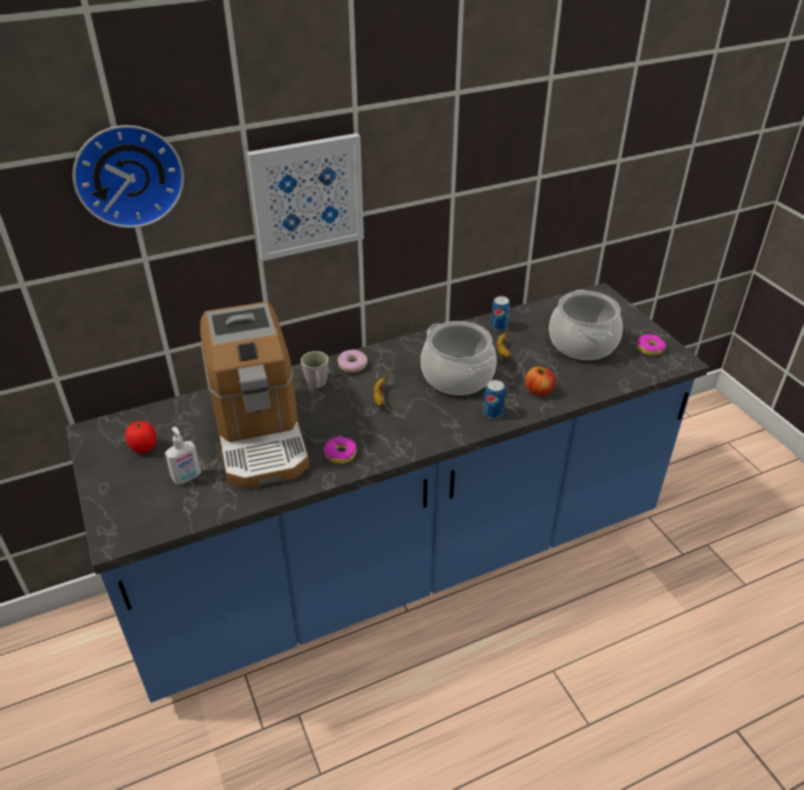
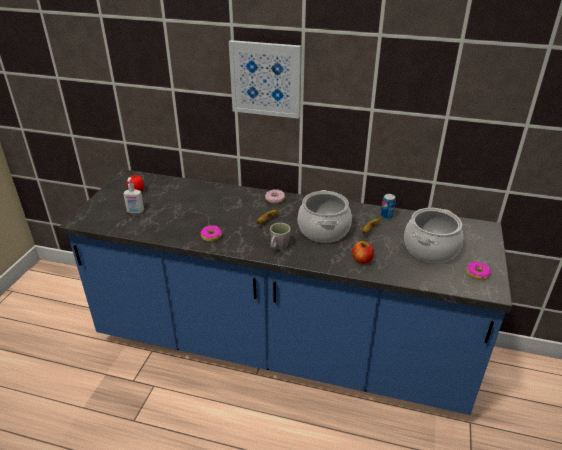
camera: 40 degrees right, 5 degrees down
(128, 174) = (165, 36): wall clock -> none
(259, 434) = (188, 209): coffee machine -> none
(317, 385) = (244, 200): grey mug -> grey mug (278, 247)
(493, 413) = (317, 257): can -> none

